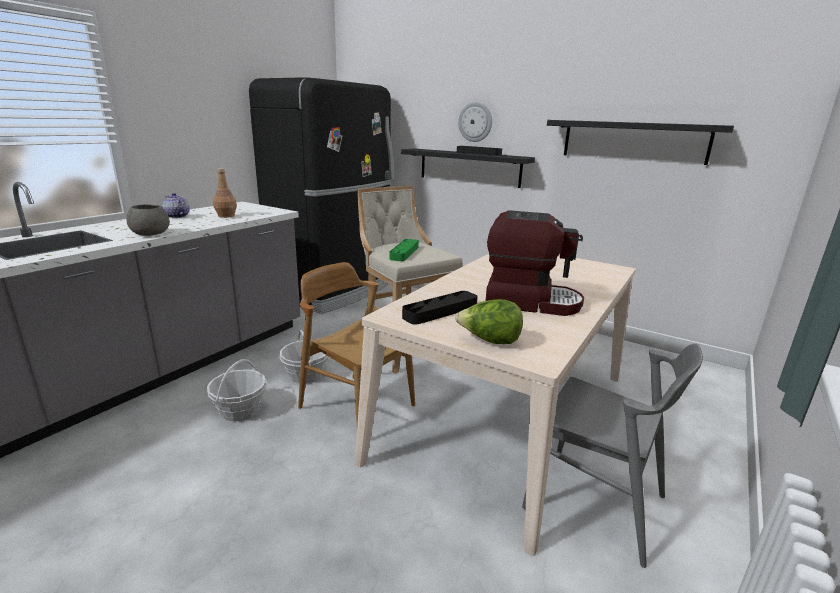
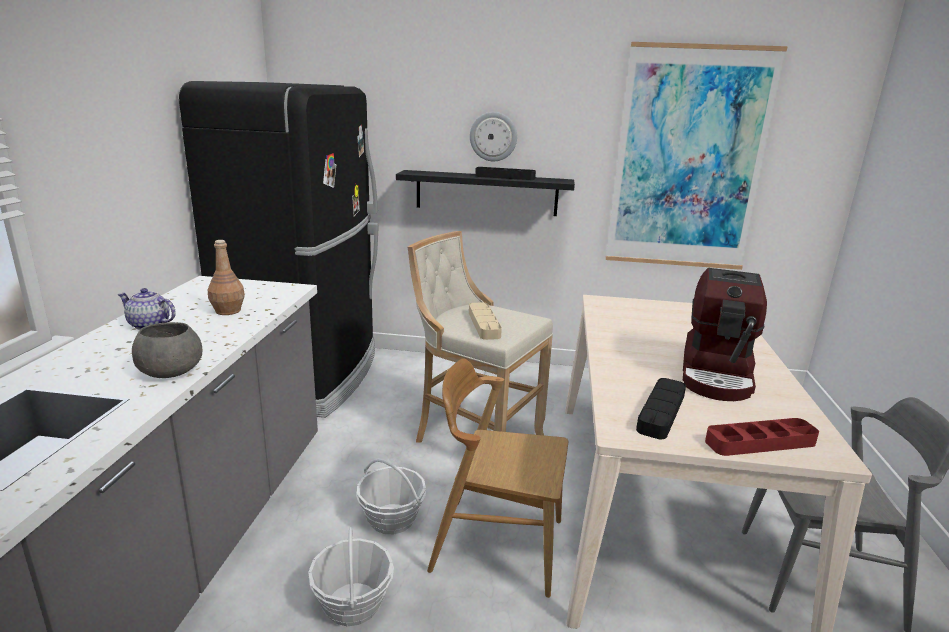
camera: 25 degrees left, 0 degrees up
(404, 253) = (484, 324): green tray -> beige tray
(489, 341) = (760, 442): lettuce -> red tray
(530, 301) = (717, 375): coffee machine -> coffee machine turned 120 degrees clockwise
(633, 141) = (688, 160): black shelf -> picture

